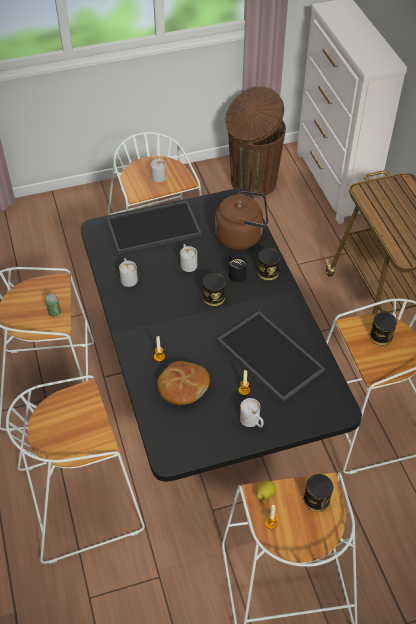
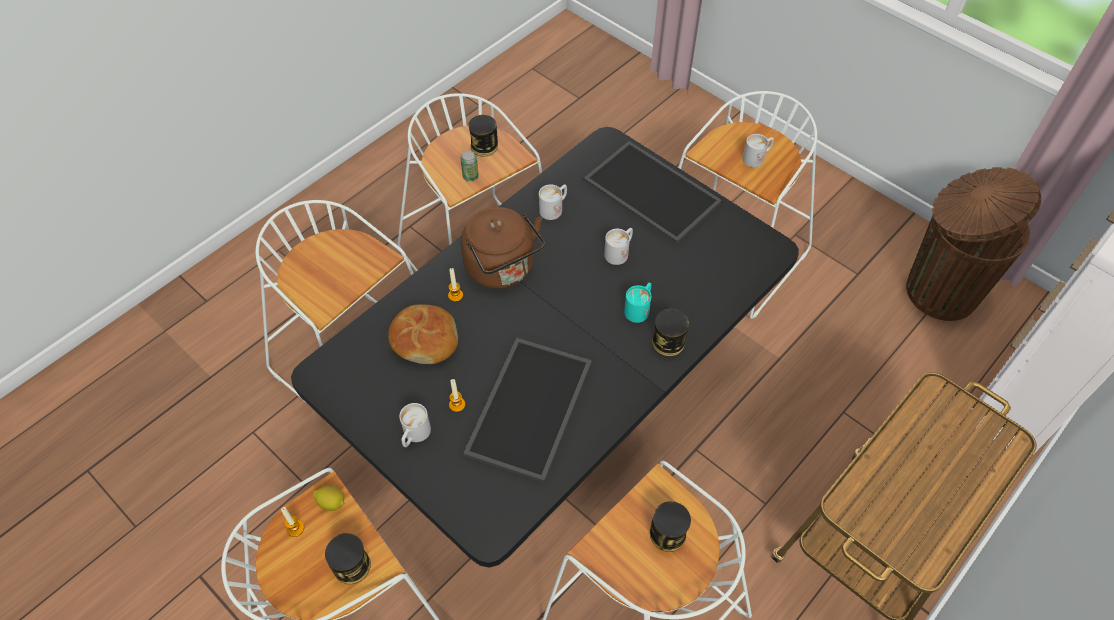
camera: 60 degrees right, 5 degrees up
(213, 297) = (583, 304): can -> can (484, 146)
(235, 273) = (639, 308): black mug -> turquoise mug
(242, 236) = (709, 285): brown kettle -> brown kettle (503, 269)

